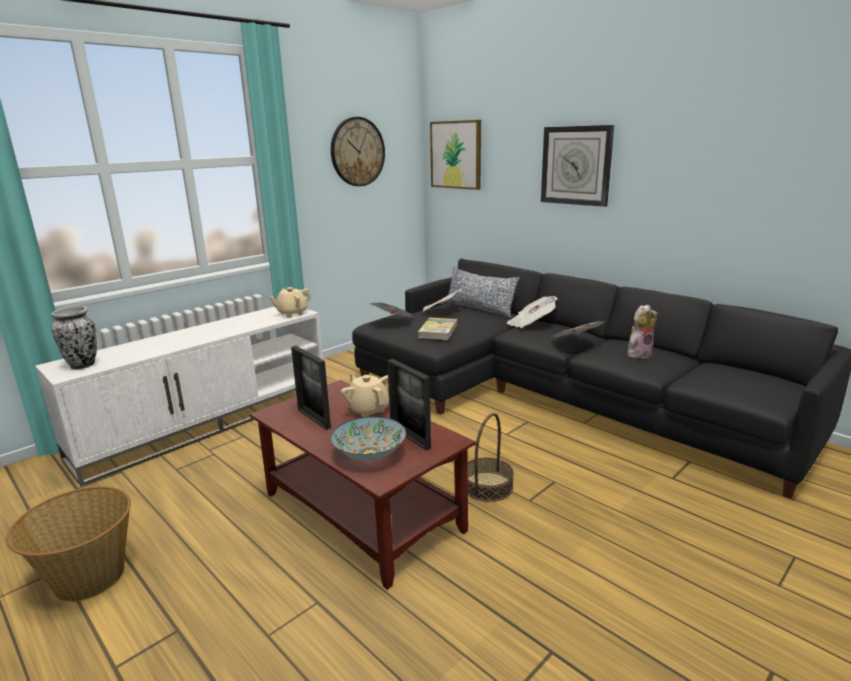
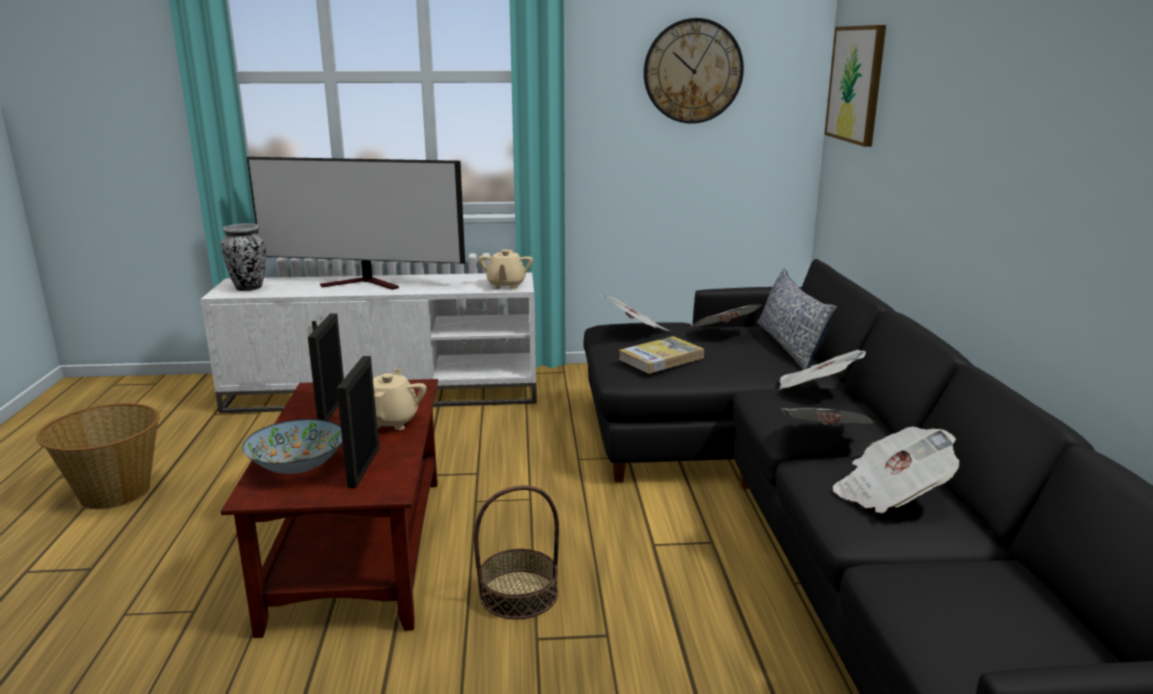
camera: 40 degrees right, 0 degrees up
(184, 337) = (366, 284): none -> television
(292, 313) = (506, 285): beige teapot -> beige teapot turned 90 degrees counterclockwise
(576, 165) = (976, 118): wall clock -> none
(639, 354) = (890, 494): plush toy -> newspaper

